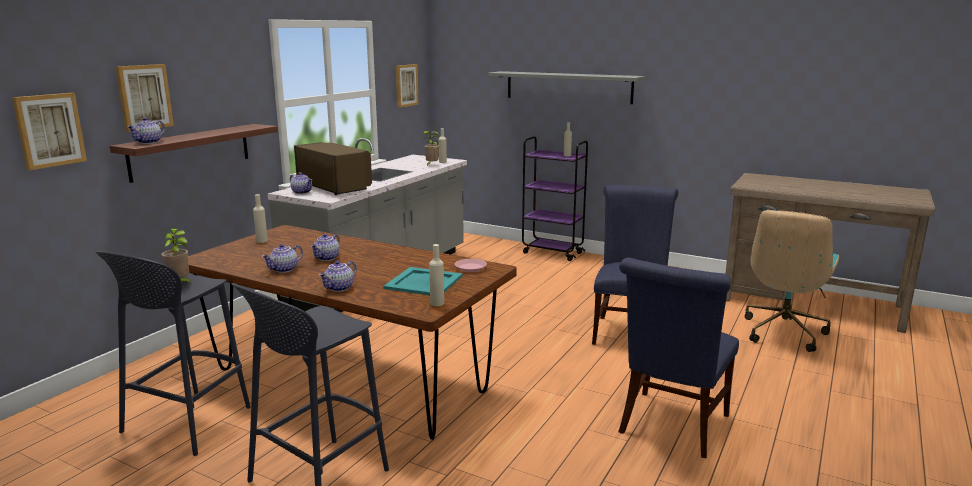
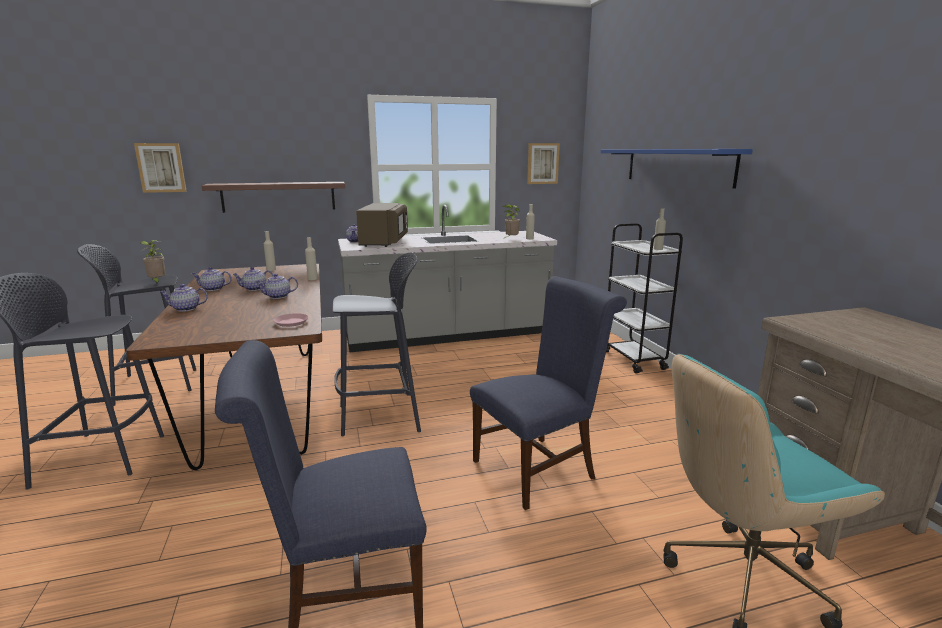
camera: 45 degrees right, 0 degrees up
(144, 97) = (238, 151): picture -> none
(149, 142) = (227, 183): teapot -> teapot (278, 296)
(423, 282) = (229, 322): turquoise tray -> none
(437, 303) = (177, 339): beige bottle -> beige bottle (312, 279)
(476, 348) = (381, 416): none -> grey stool
(553, 253) = (634, 360): purple cart -> white cart
(568, 87) = (677, 166): grey shelf -> blue shelf

